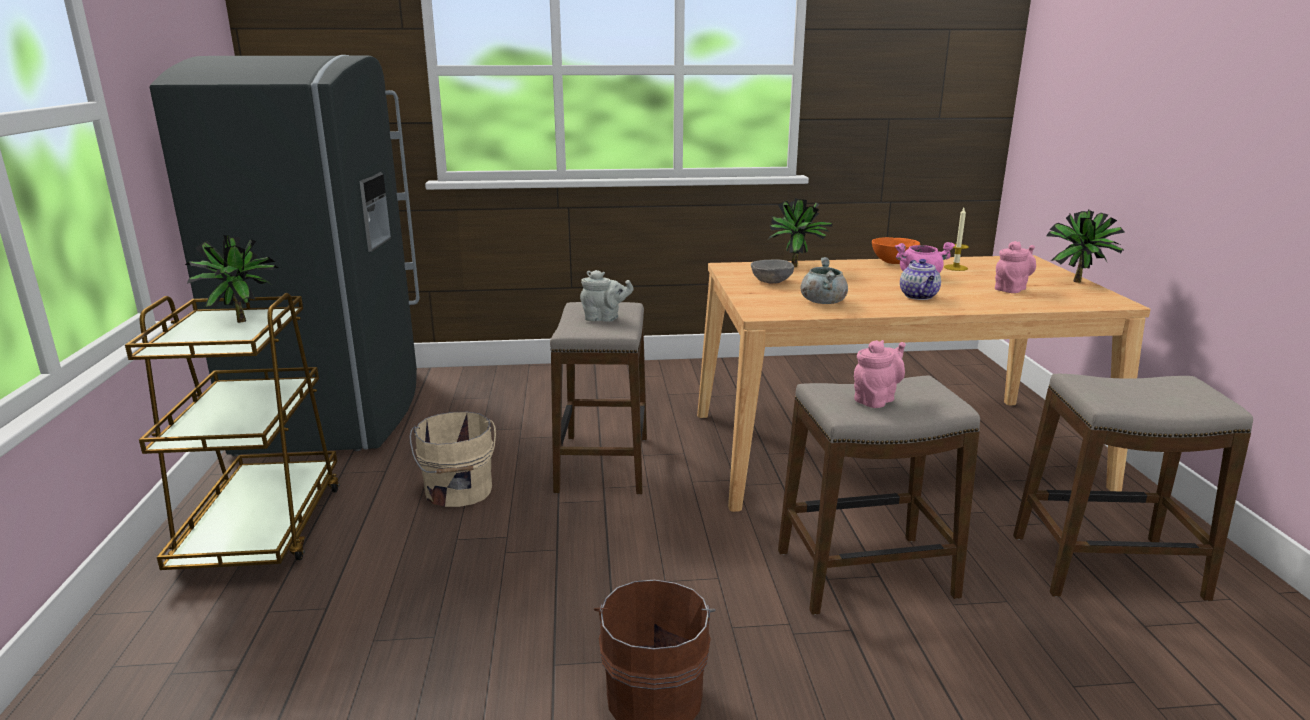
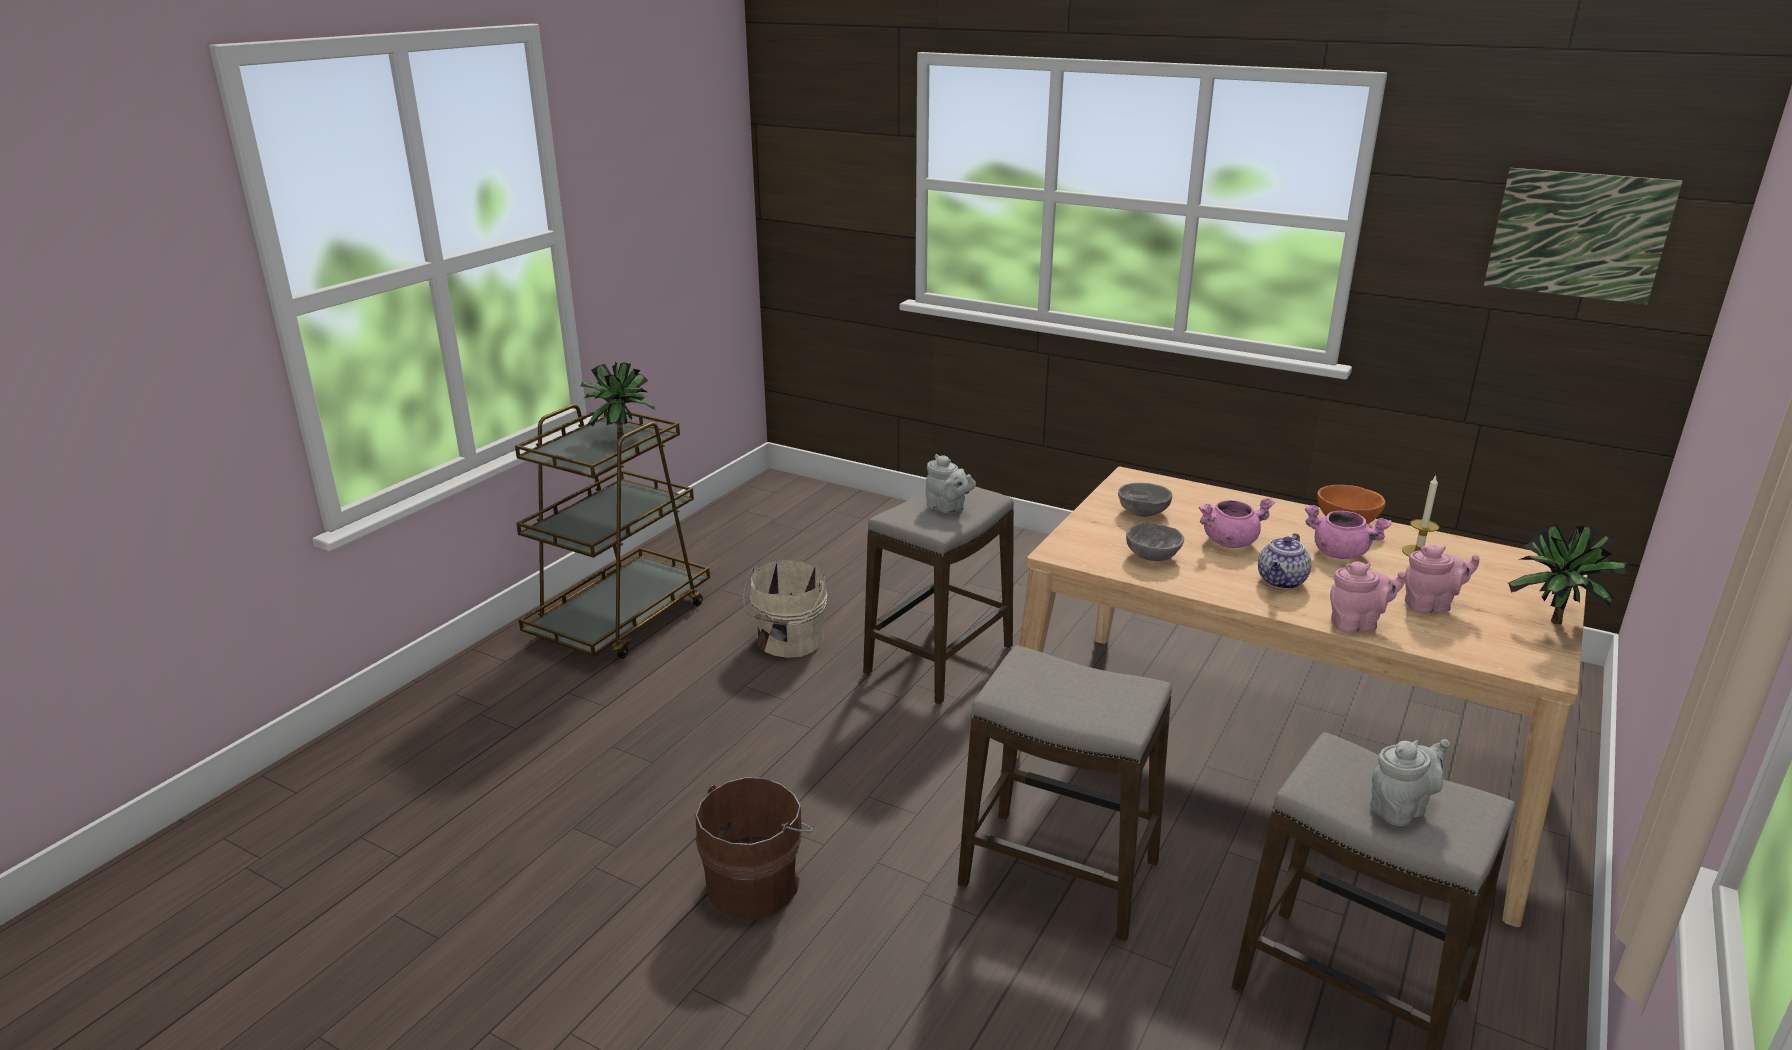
camera: 35 degrees right, 5 degrees up
(338, 410) = (770, 522): grey fridge -> none
(798, 267) = (1211, 499): potted plant -> none
(822, 302) = (1152, 556): grey cooking pot -> grey bowl
(851, 284) = (1230, 542): none -> pink cooking pot
(876, 399) = (1060, 689): pink teapot -> pink teapot (1357, 624)
(937, 59) = (1578, 235): none -> picture
(1159, 397) = (1400, 808): none -> grey teapot

